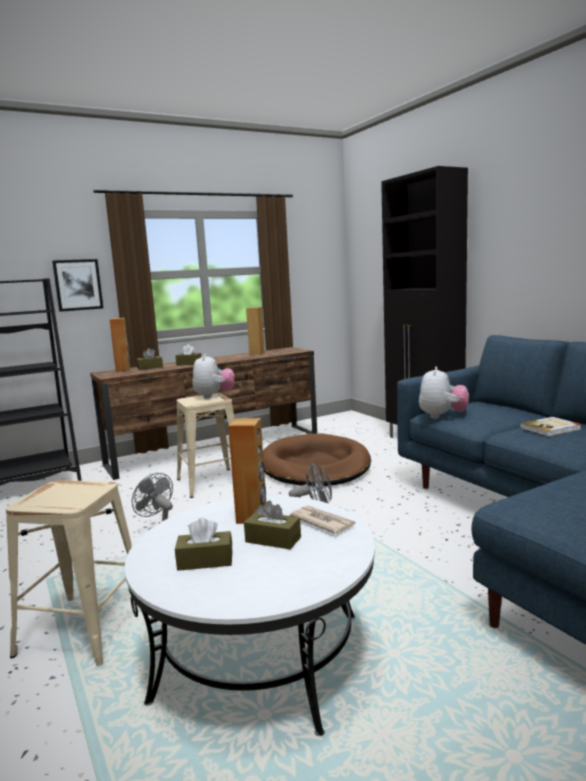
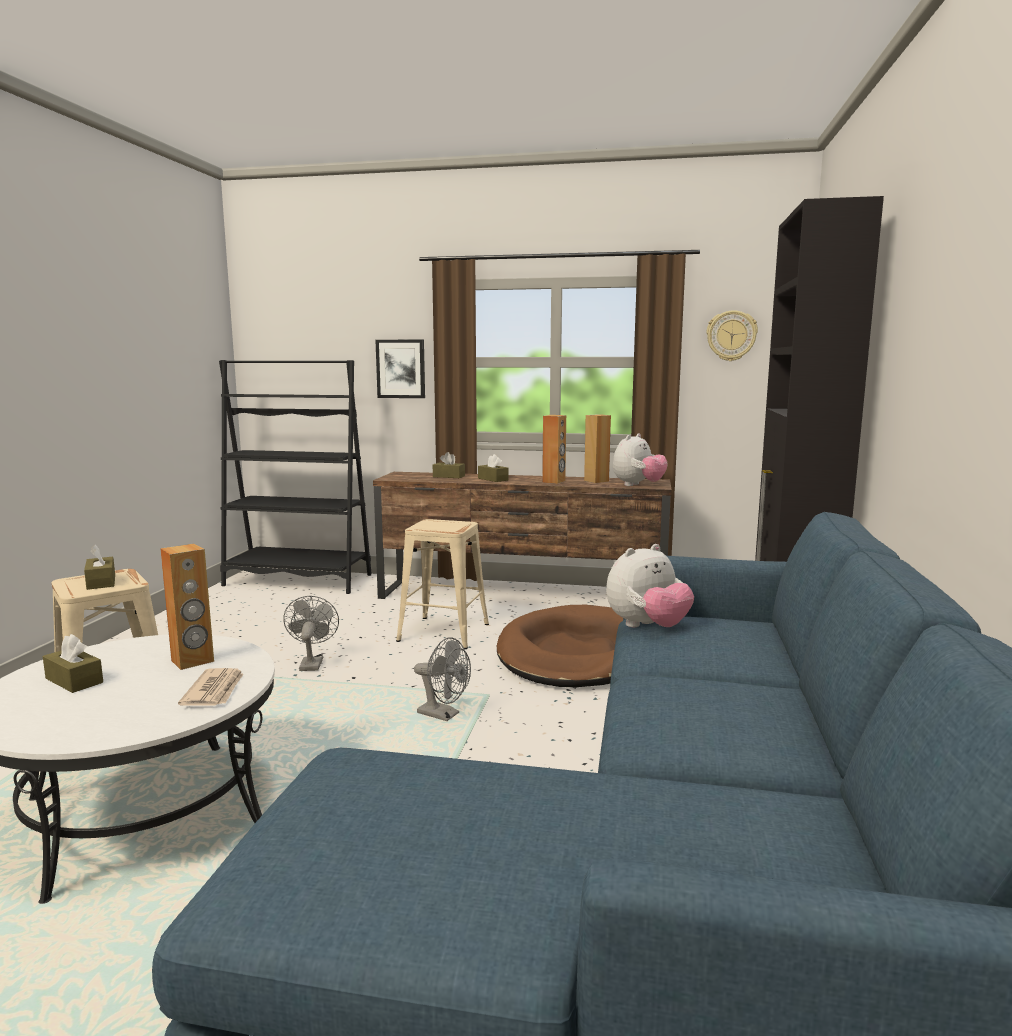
camera: 40 degrees right, 0 degrees up
(123, 370) = (422, 474): brown speaker -> brown speaker (554, 481)
(214, 396) = (459, 525): plush toy -> plush toy (638, 485)
(273, 540) = (147, 687): brown tissue box -> brown tissue box (101, 582)
(309, 251) = (731, 336): none -> wall clock
(550, 429) = (713, 696): book -> none

